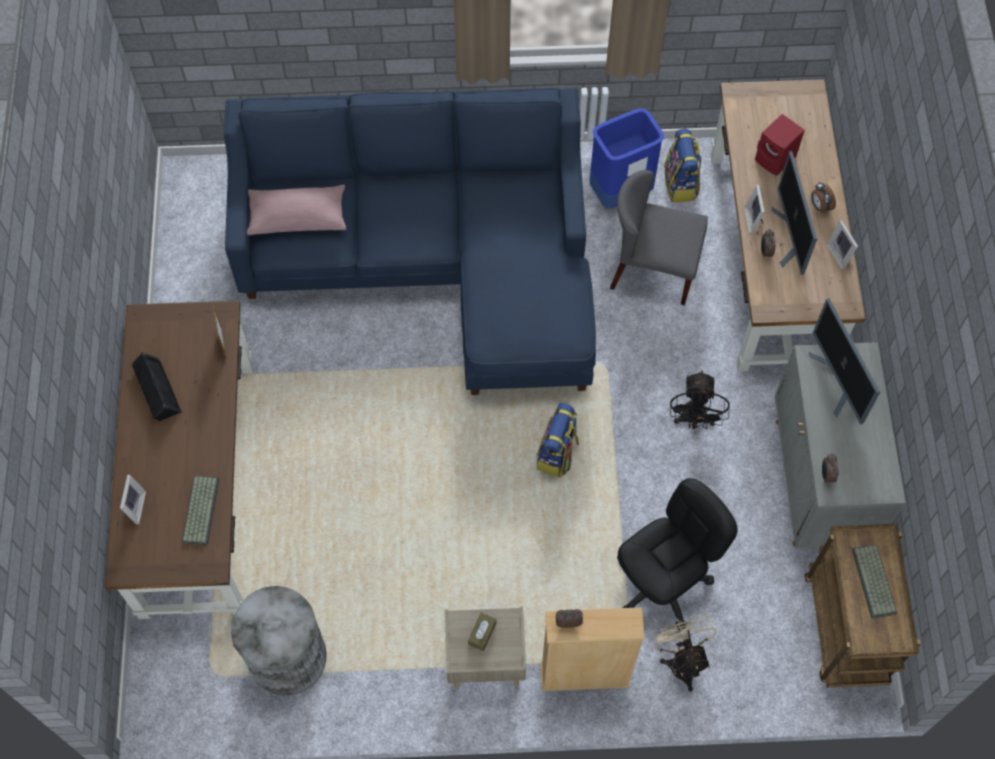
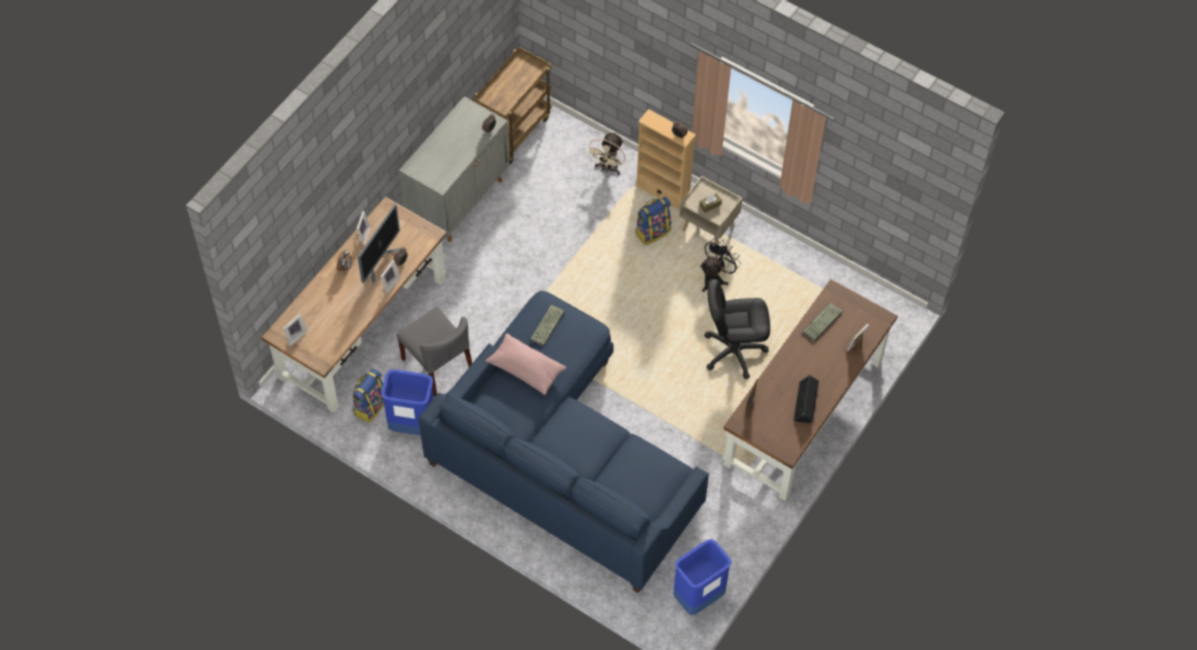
camera: 145 degrees left, 5 degrees down
(186, 211) = (698, 597): none -> blue trash can
(287, 657) = (812, 293): grey trash can -> none
(298, 217) = (645, 479): pink pillow -> pink pillow (525, 369)
(557, 454) = (586, 300): backpack -> backpack (652, 231)
(662, 583) = (586, 206): black office chair -> black office chair (734, 351)
(693, 420) = (494, 270): black fan -> black fan (715, 278)
(776, 159) = (341, 308): red speaker -> none
(792, 102) = (295, 335): none -> picture frame
(838, 383) = (439, 164): monitor -> none
(875, 582) = (507, 87): keyboard -> keyboard (547, 325)

